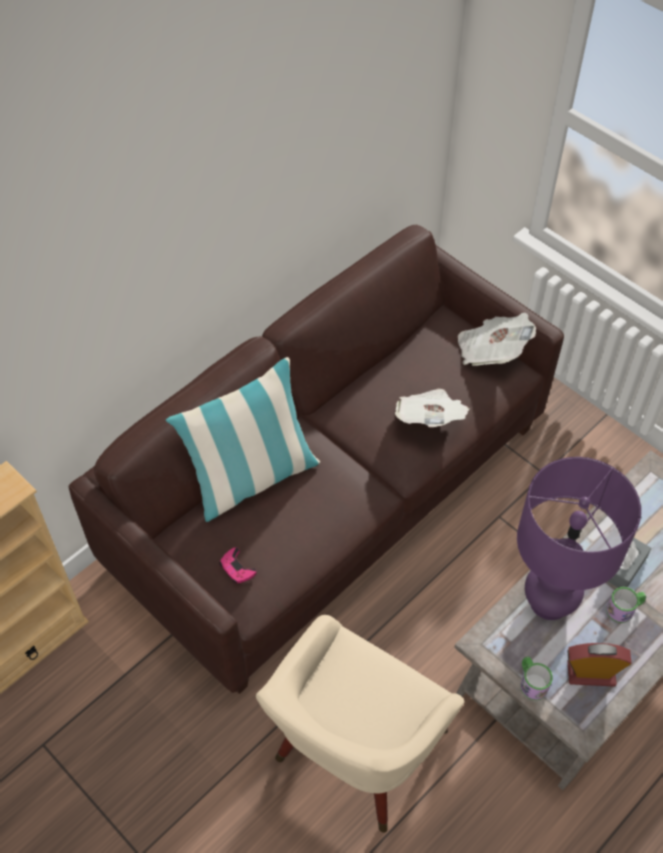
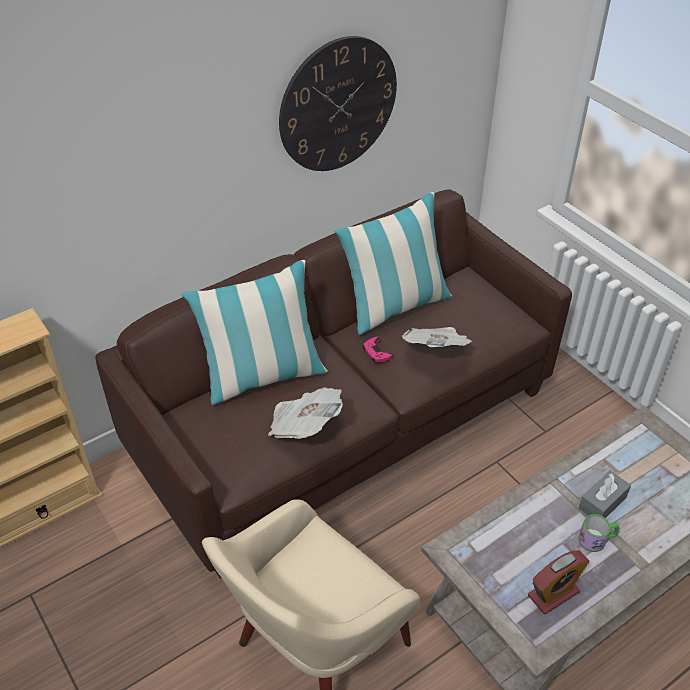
camera: 10 degrees right, 10 degrees down
(237, 568) = (229, 447): pink game controller -> pink game controller (376, 352)
(297, 171) = (338, 105): none -> wall clock
(375, 371) = (395, 307): none -> pillow
(491, 351) = (504, 304): newspaper -> newspaper (304, 426)
(531, 682) = (491, 592): mug -> none
(548, 601) = (521, 521): purple table lamp -> none
(591, 673) = (553, 594): alarm clock -> alarm clock turned 135 degrees clockwise

